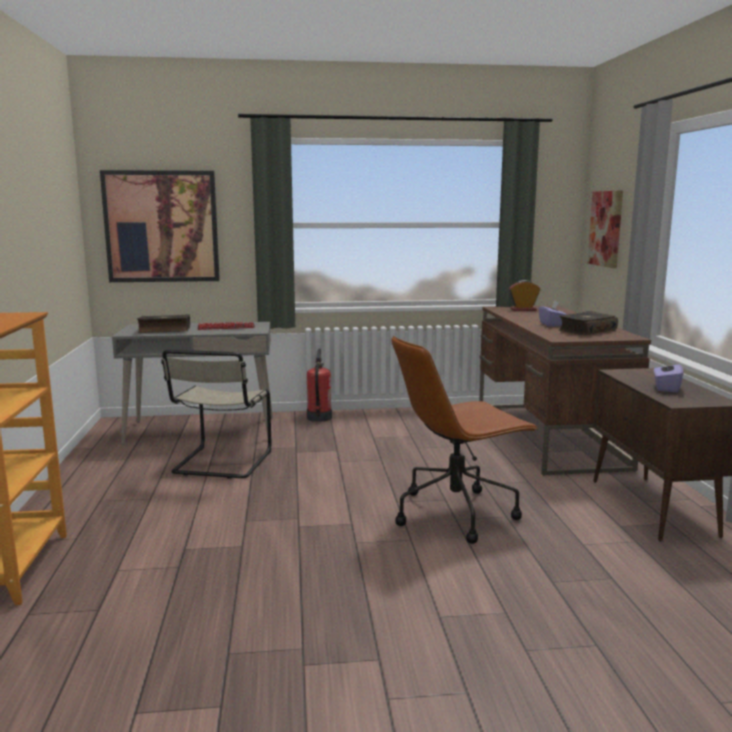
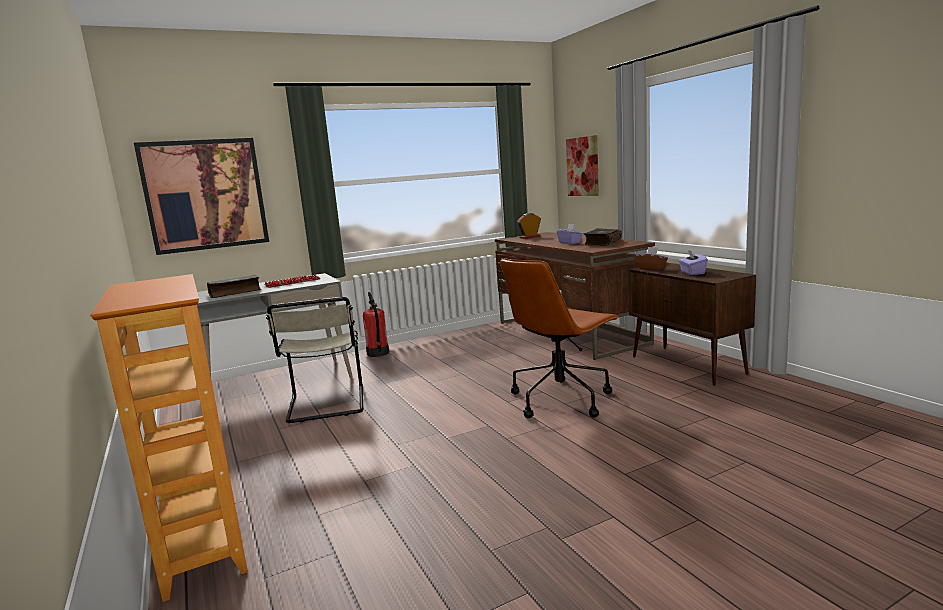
camera: 20 degrees left, 0 degrees up
(625, 374) = (651, 268): none -> brown tissue box

